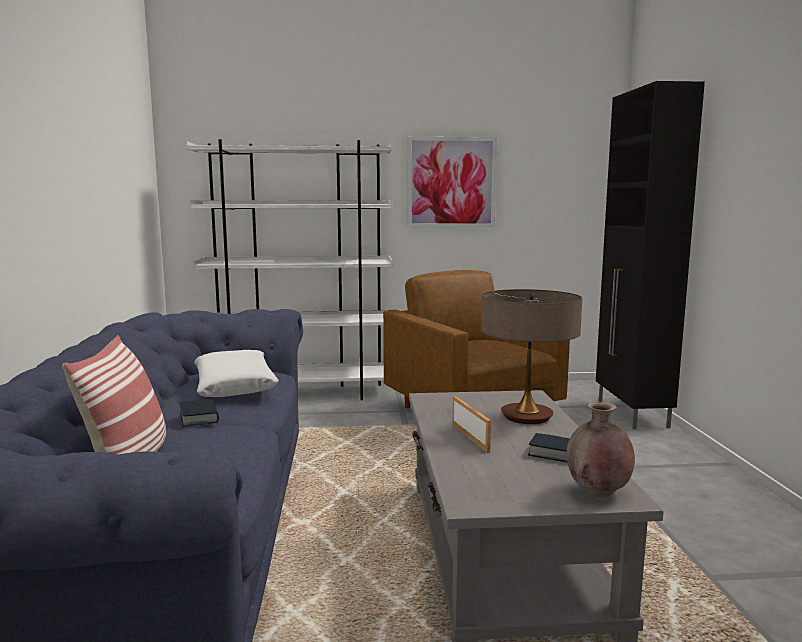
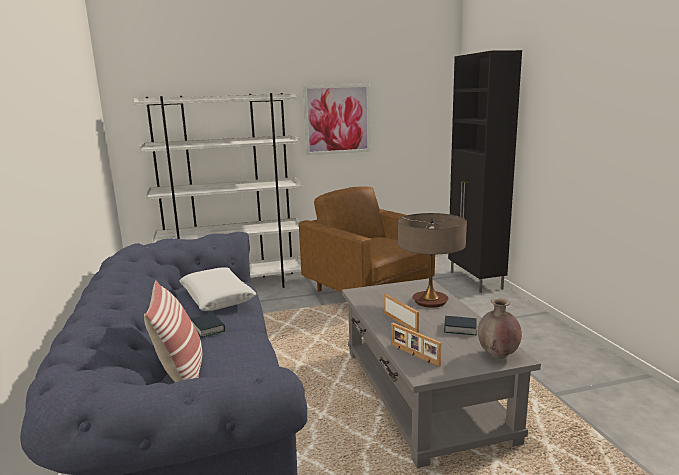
camera: 10 degrees left, 5 degrees up
(468, 479) = (414, 355): none -> picture frame

